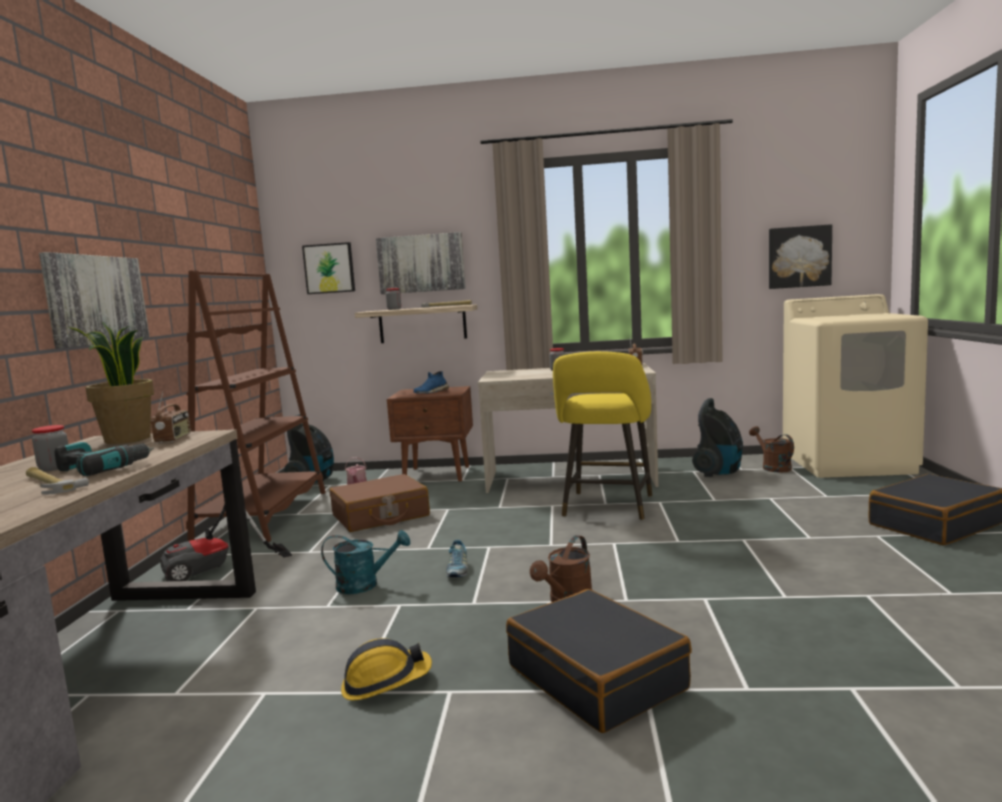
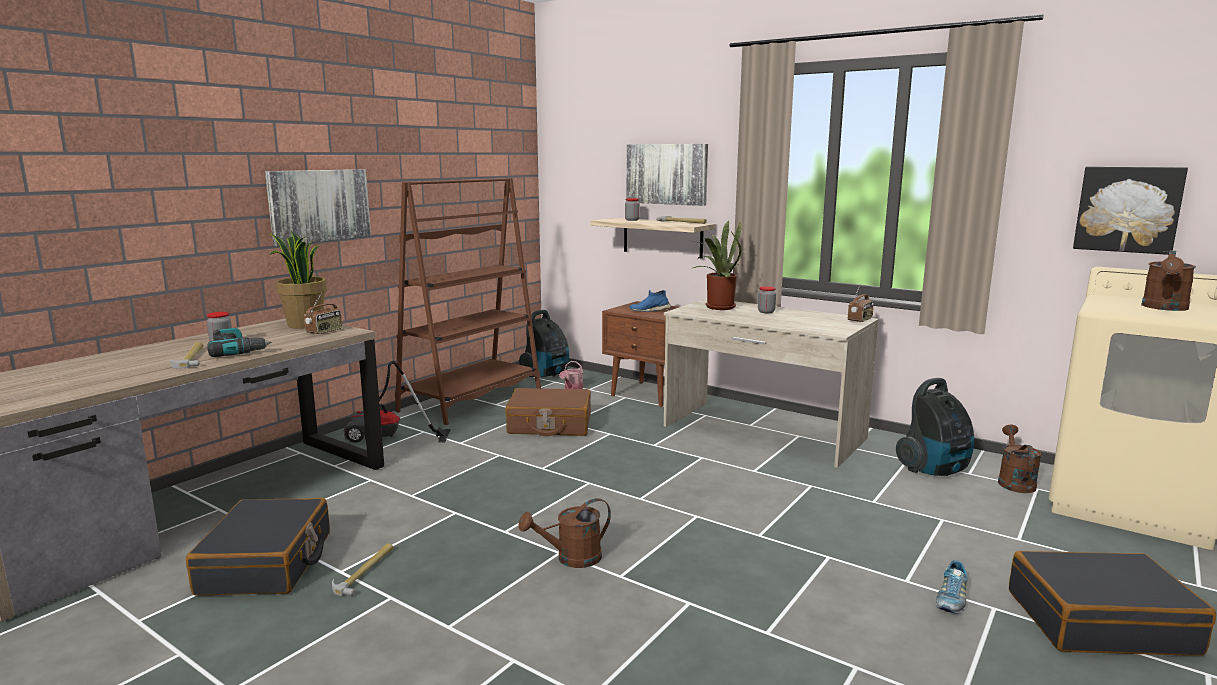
camera: 30 degrees right, 5 degrees up
(329, 268) = (587, 171): picture -> none
(365, 585) = (456, 486): turquoise watering can -> none
(385, 682) = (365, 572): hard hat -> hammer
(457, 570) = (534, 497): shoe -> shoe (950, 600)
(512, 373) = (717, 307): none -> potted plant
(597, 677) = (496, 633): black suitcase -> black suitcase (267, 563)
(607, 508) = (747, 476): yellow stool -> none
(853, 316) = (1165, 308): none -> brown watering can

